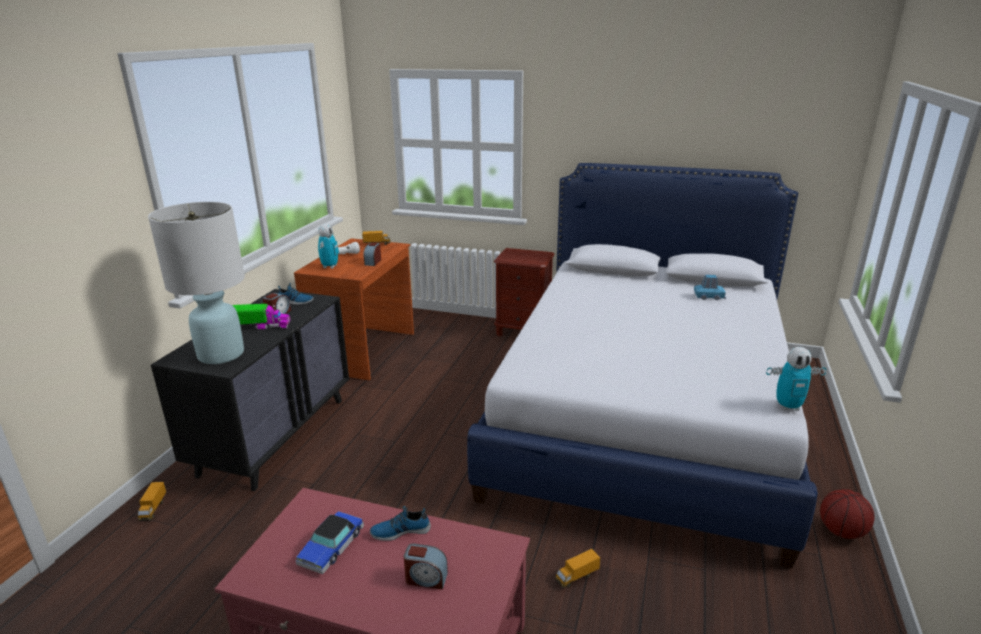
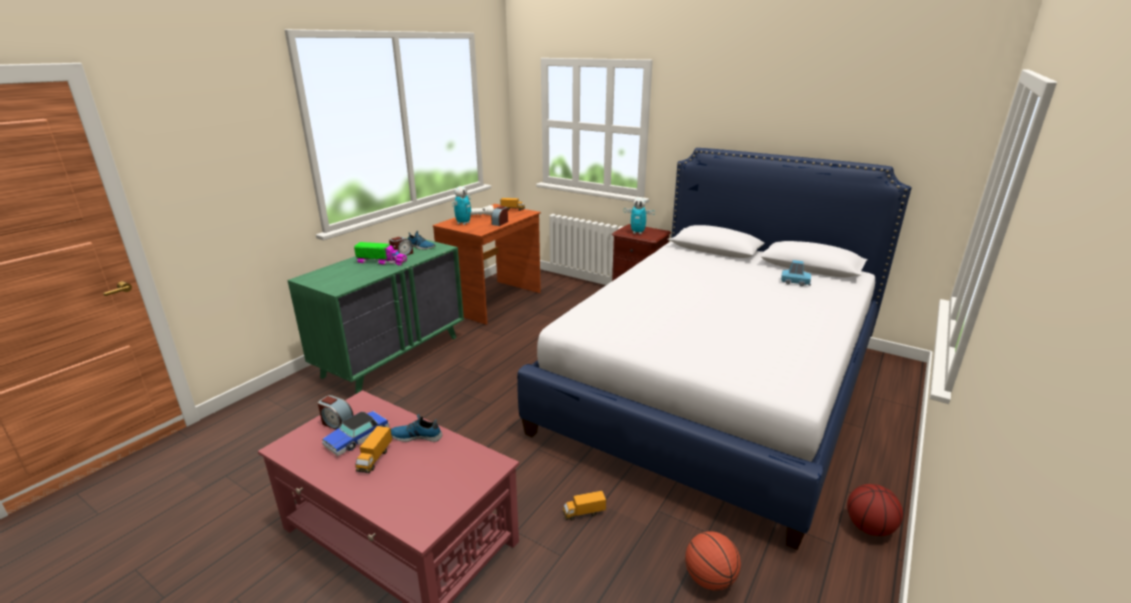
camera: 15 degrees right, 0 degrees up
(153, 509) = (281, 395): toy truck -> toy truck (375, 458)
(221, 355) = (340, 279): white table lamp -> none
(275, 435) = (393, 356): black dresser -> green dresser
(426, 578) = (415, 476): alarm clock -> alarm clock (337, 423)
(728, 617) = (709, 579): none -> basketball
(788, 407) = (812, 388): toy robot -> toy robot (637, 233)

